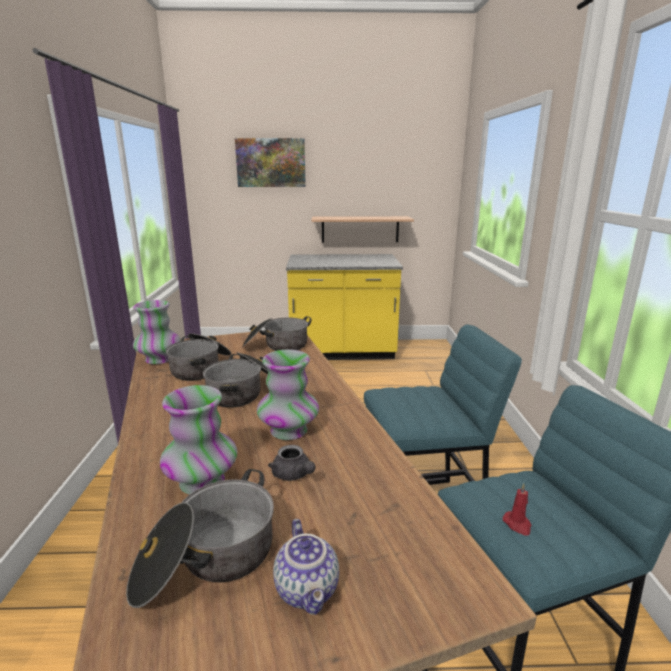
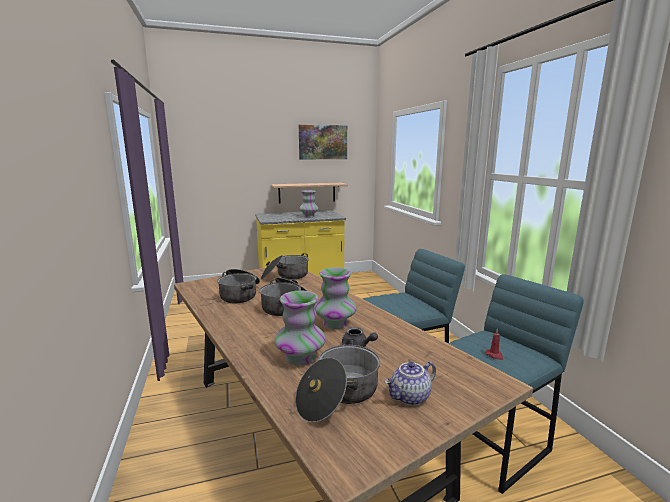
camera: 15 degrees left, 5 degrees down
(159, 359) = (202, 292): vase -> vase (308, 216)
(271, 163) = (238, 144): picture -> picture (323, 142)
(308, 590) = (410, 398): teapot -> teapot turned 90 degrees clockwise

